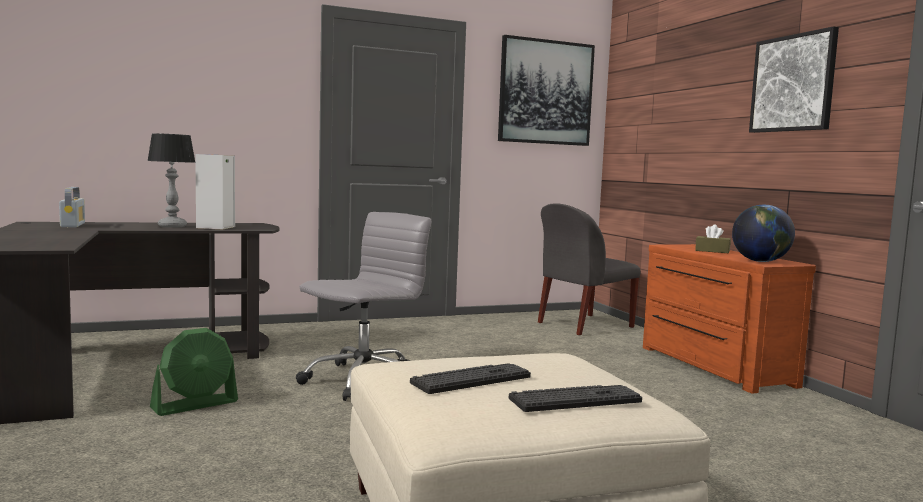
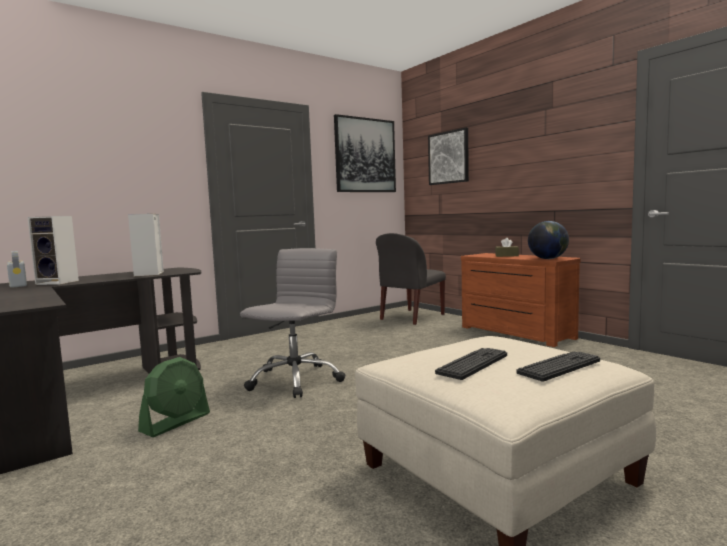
camera: 15 degrees left, 0 degrees up
(113, 227) = (59, 282): none -> speaker
(173, 226) = (111, 277): table lamp -> none
(793, 83) = (551, 140): picture -> picture (448, 157)

